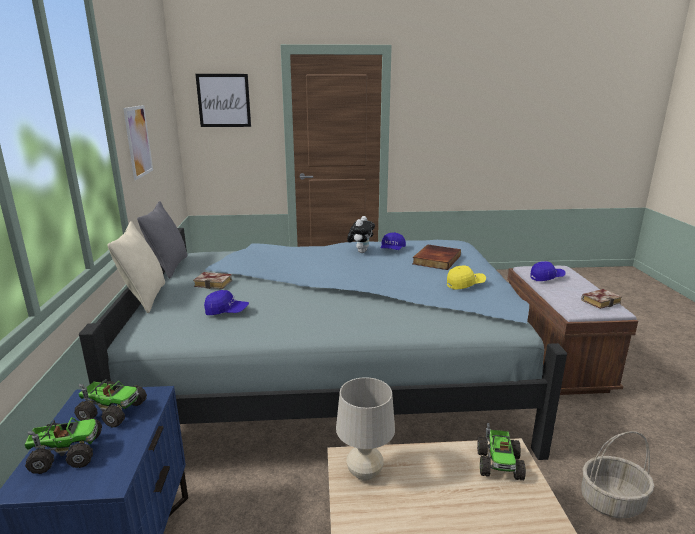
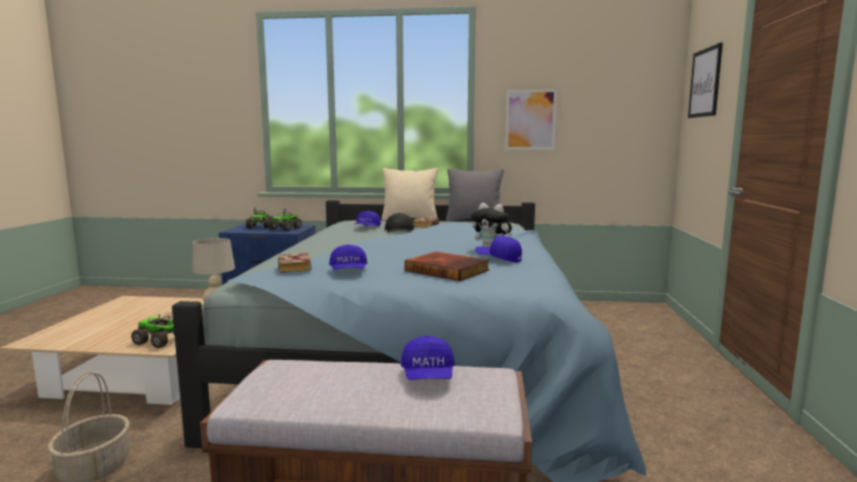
camera: 100 degrees right, 10 degrees down
(249, 293) = (399, 230): none -> black cap
(465, 284) = (348, 271): yellow cap -> blue cap
(600, 301) = (285, 393): book -> book (296, 268)

